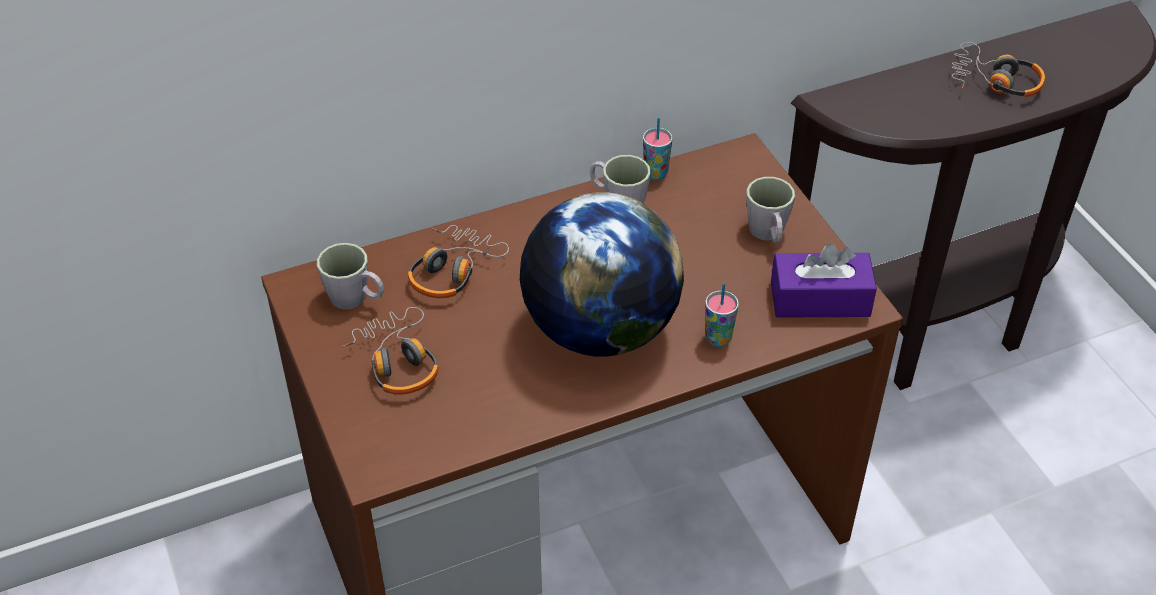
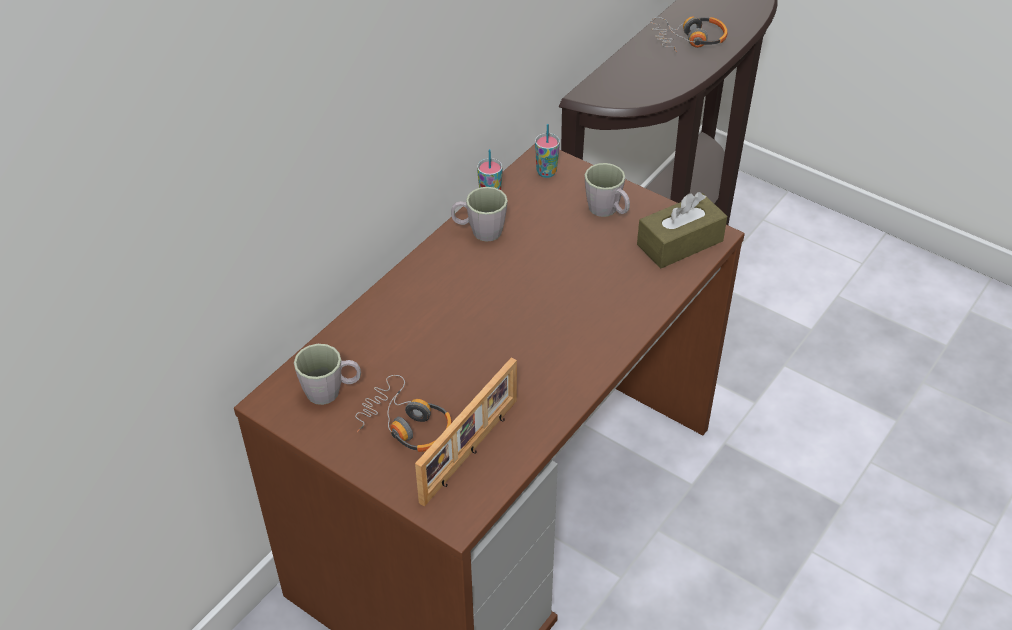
camera: 30 degrees left, 0 degrees up
(437, 415) = (471, 451): none -> picture frame
(452, 270) = (392, 335): headphones -> none
(600, 329) = (542, 331): globe -> none
(718, 339) = (633, 301): cup -> cup (546, 172)
(820, 299) = (680, 243): purple tissue box -> brown tissue box

